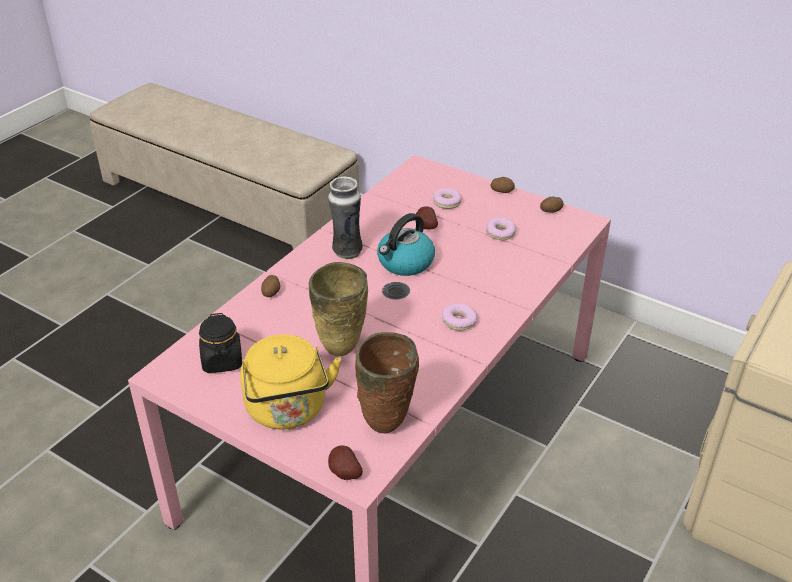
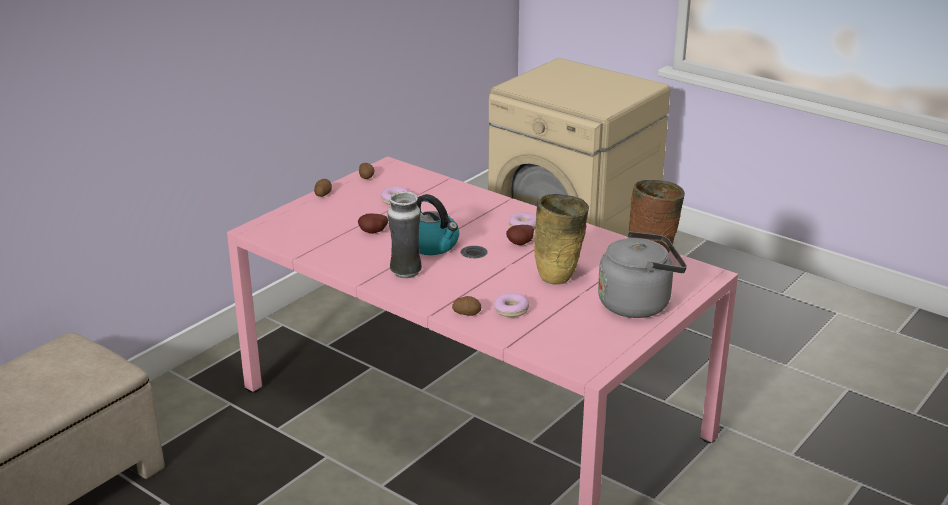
camera: 85 degrees left, 10 degrees down
(222, 361) = (572, 337): black jar -> none
(288, 411) = (638, 303): yellow kettle -> grey kettle
(344, 473) = (706, 280): potato -> potato (521, 244)
(447, 202) = (333, 220): donut -> donut (511, 310)

